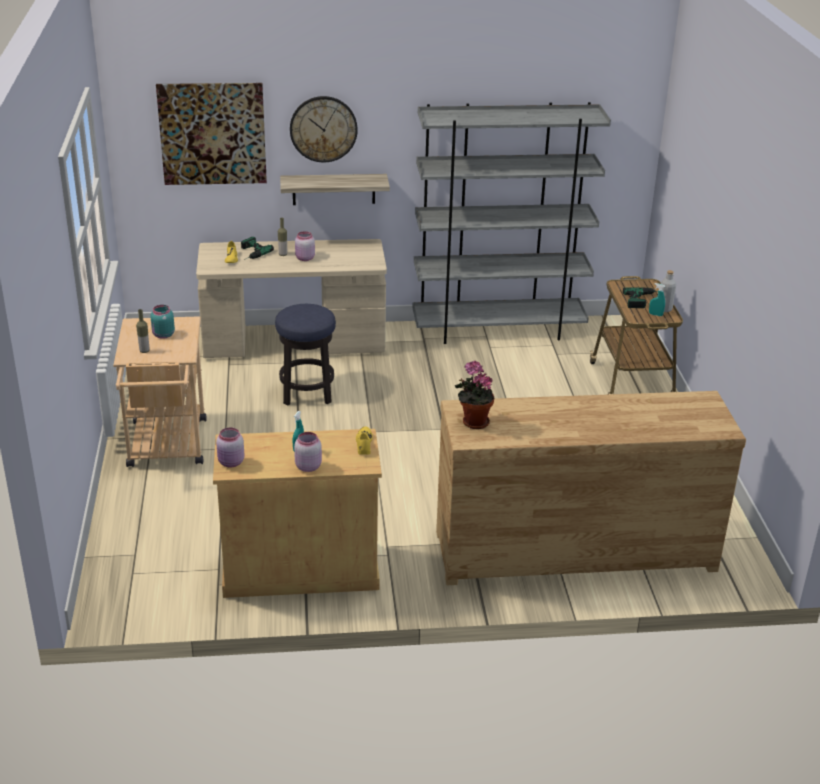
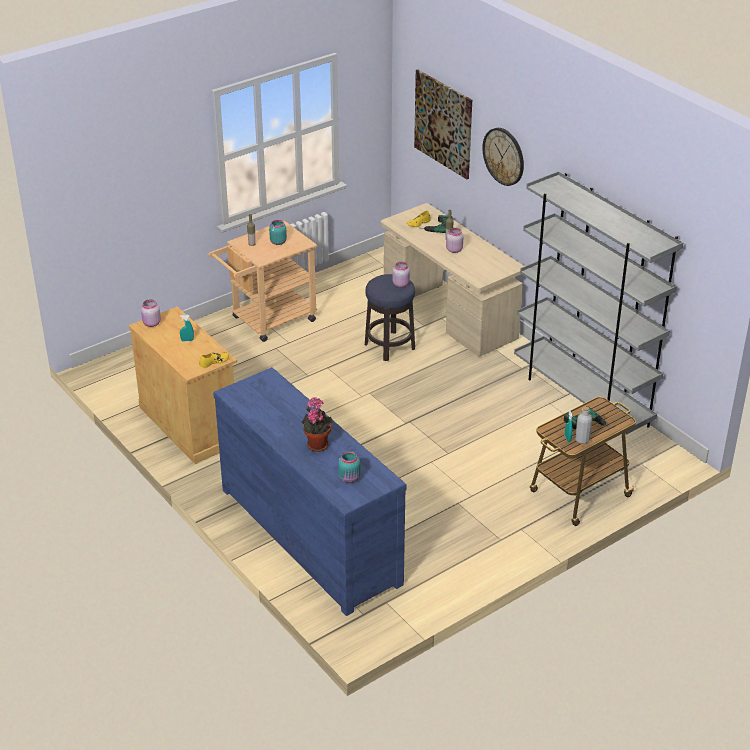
camera: 60 degrees right, 5 degrees up
(308, 466) = (171, 351): pink jar -> pink jar (401, 284)
(333, 189) = (506, 209): shelf -> none
(473, 422) = (254, 388): potted plant -> potted plant (317, 444)
(573, 550) = (310, 534): brown dresser -> blue dresser
(687, 417) = (350, 478): none -> turquoise jar

